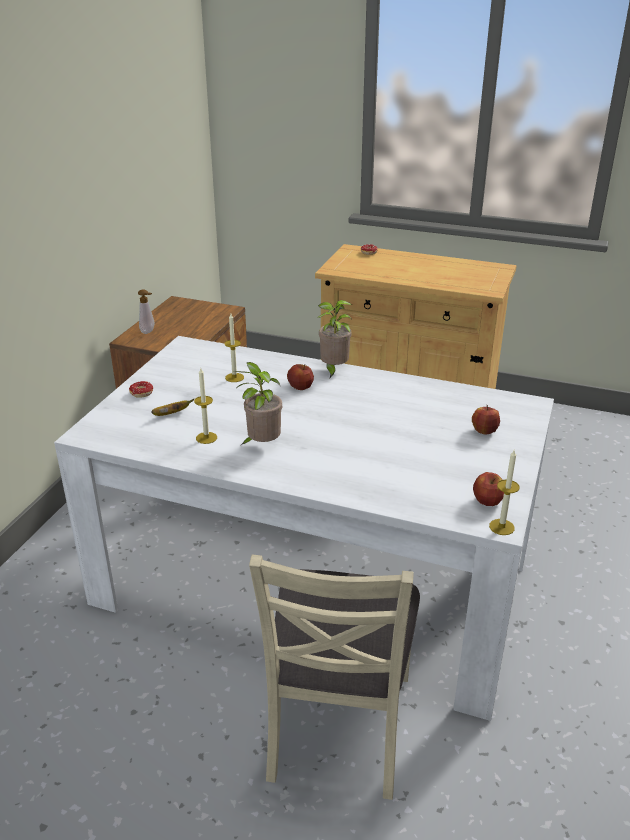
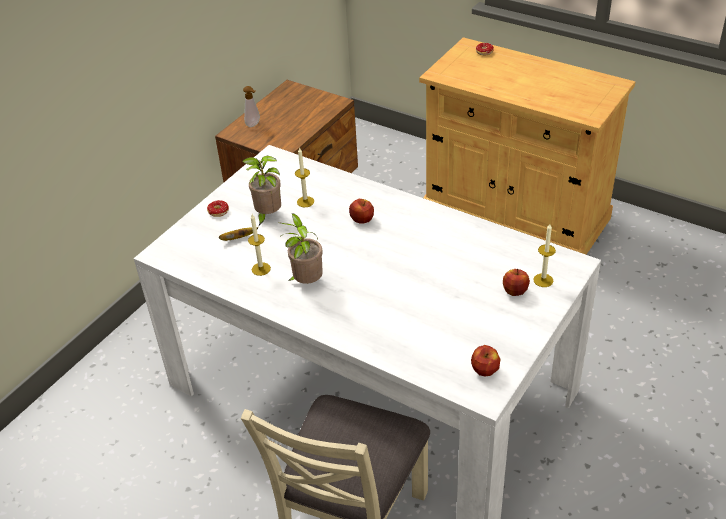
camera: 15 degrees right, 10 degrees up
(333, 370) = (399, 202): potted plant -> potted plant (267, 216)
(501, 527) = (486, 398): candle -> candle (543, 280)

